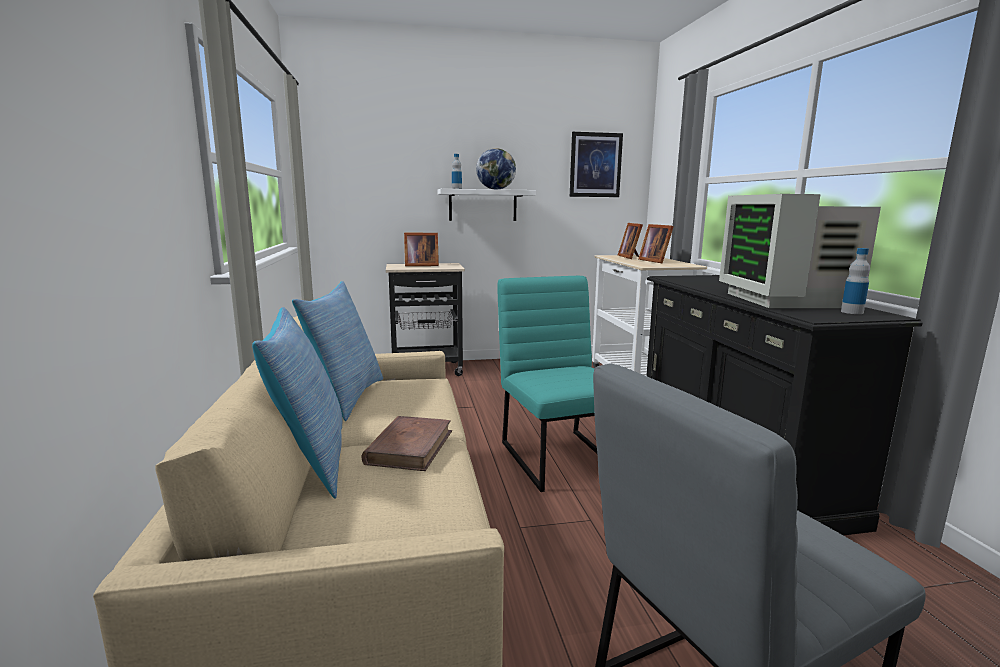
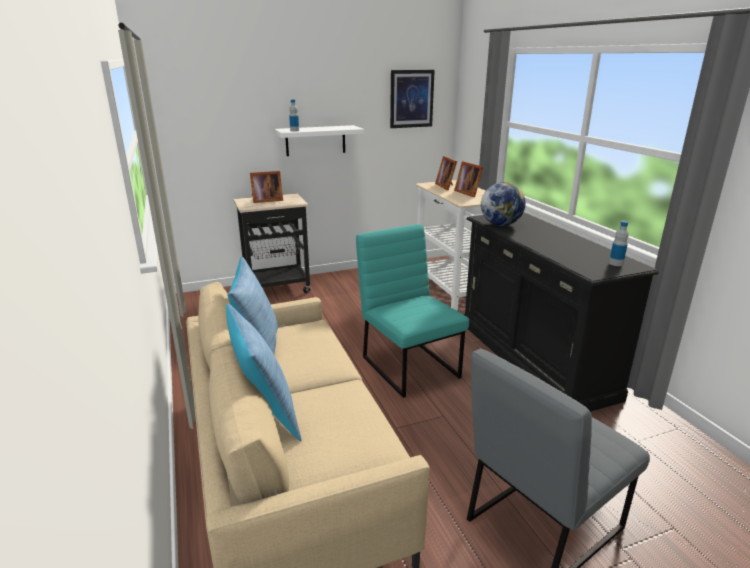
camera: 10 degrees left, 10 degrees up
(410, 447) = (330, 393): brown book -> none
(496, 189) = (328, 128): globe -> globe (500, 224)
(787, 300) = (573, 249): monitor -> none

